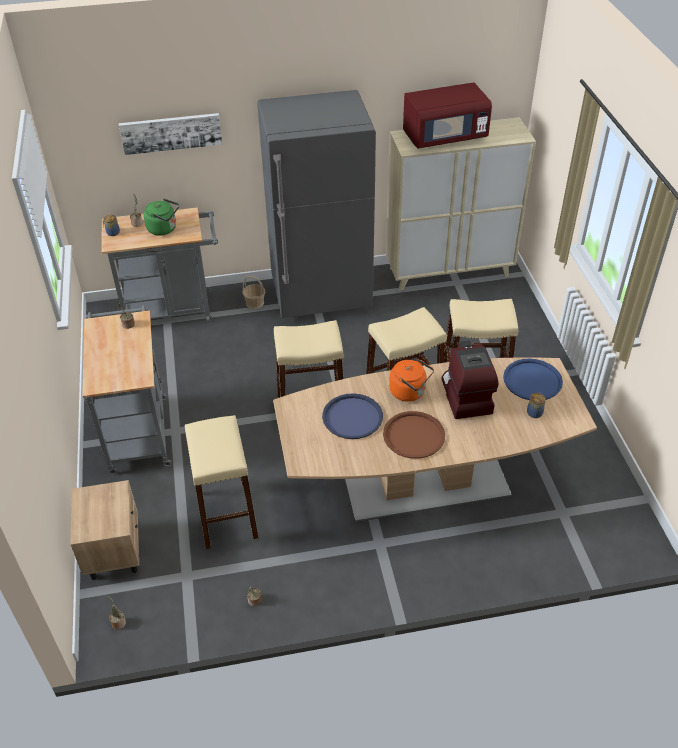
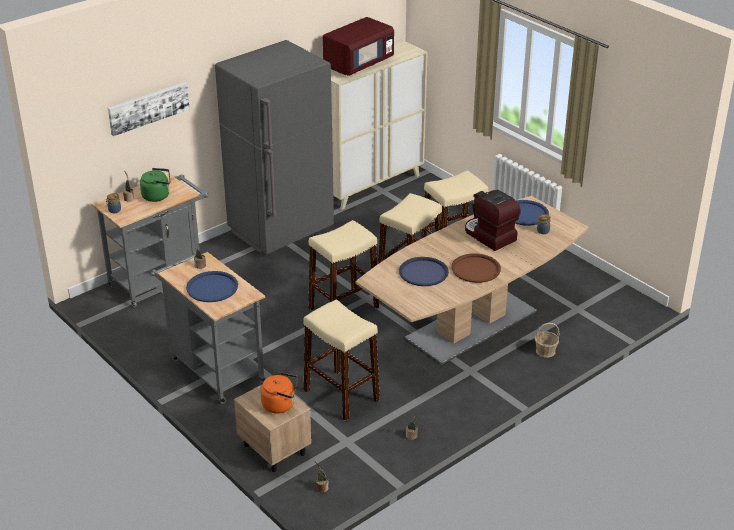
camera: 30 degrees left, 10 degrees down
(114, 356) = (212, 287): none -> blue tray
(254, 302) = (228, 252): basket -> basket (545, 351)
(409, 392) = (449, 246): orange kettle -> orange kettle (280, 405)

